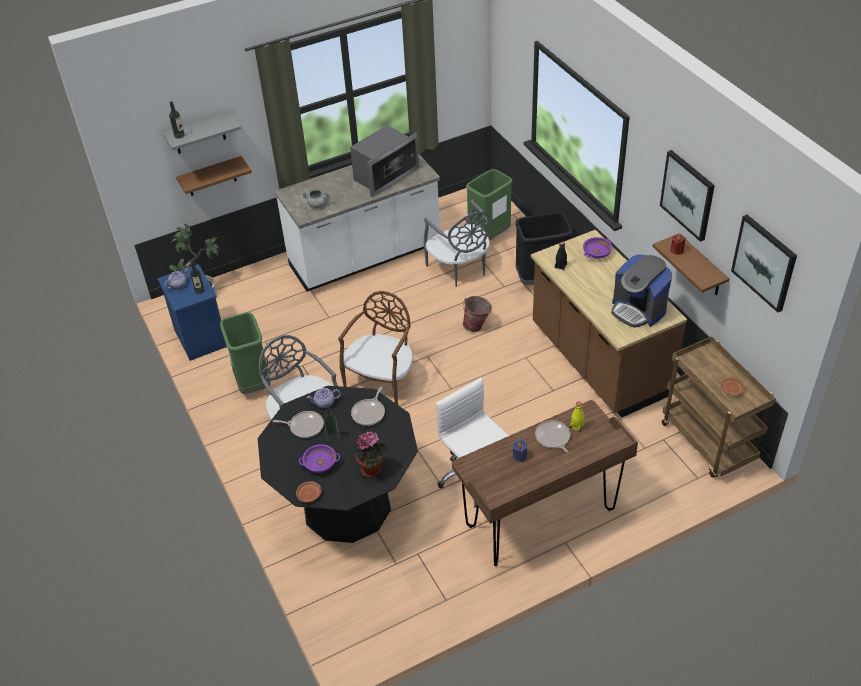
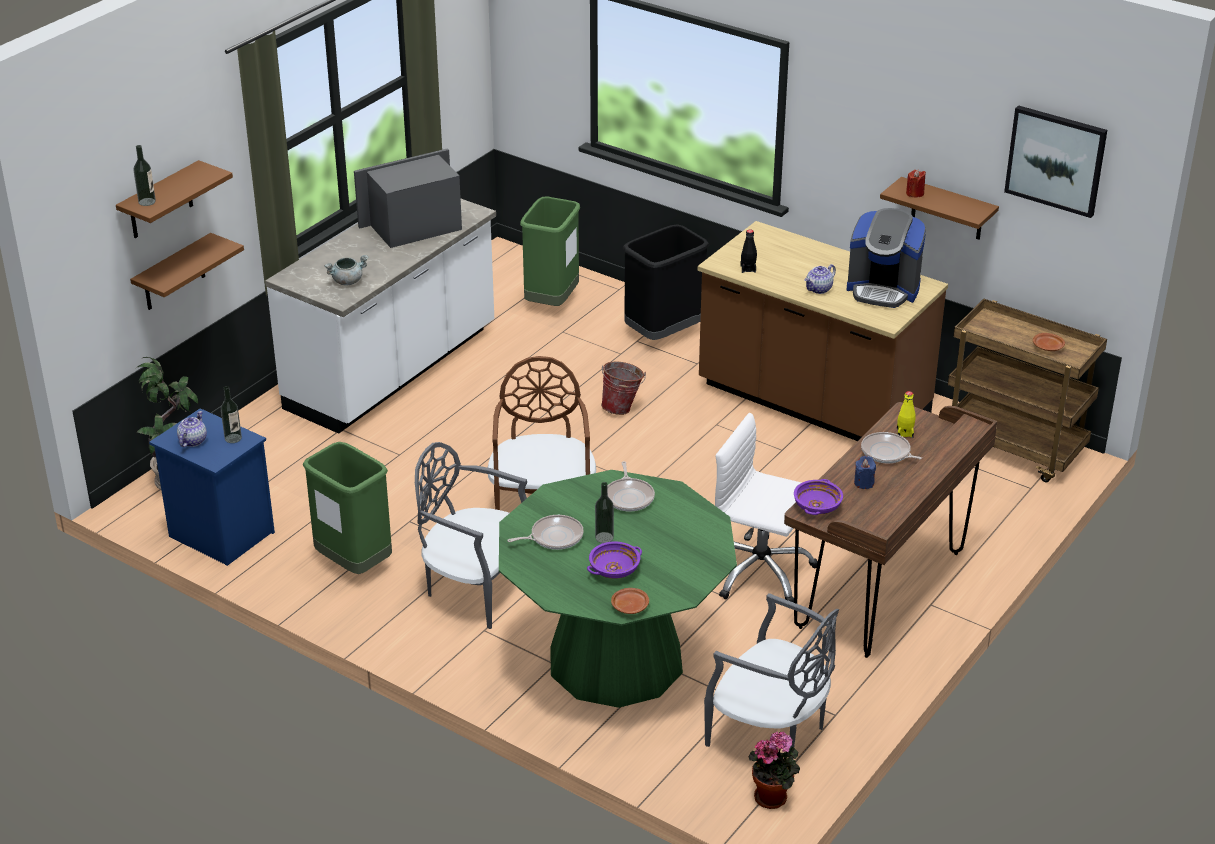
camera: 30 degrees left, 10 degrees down
(199, 134) = (160, 201): grey shelf -> brown shelf
(324, 403) = (558, 504): teapot -> teapot (819, 289)
(347, 506) = (616, 660): black dining table -> green dining table
(373, 469) = (690, 554): potted plant -> potted plant (773, 797)
(384, 175) = (415, 226): microwave -> microwave turned 135 degrees counterclockwise
(459, 269) = (542, 350): grey chair -> grey chair (770, 732)
(597, 253) = (781, 245): purple bowl -> purple bowl (817, 507)
(688, 195) = (911, 115): picture -> none

